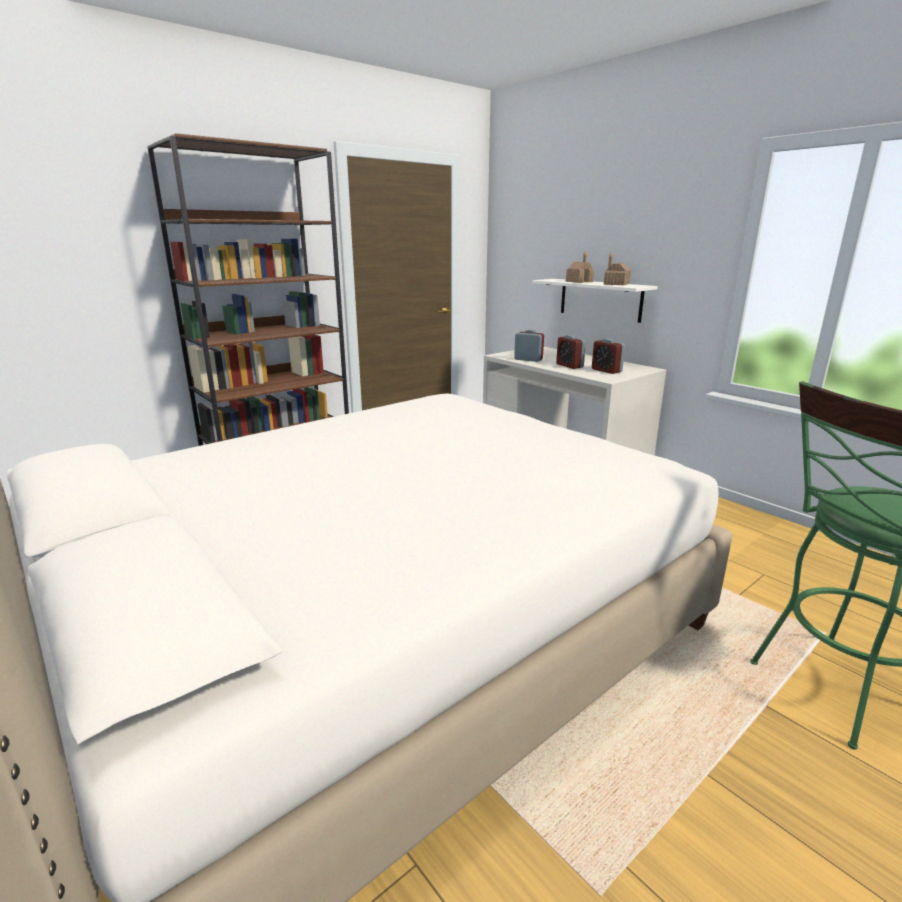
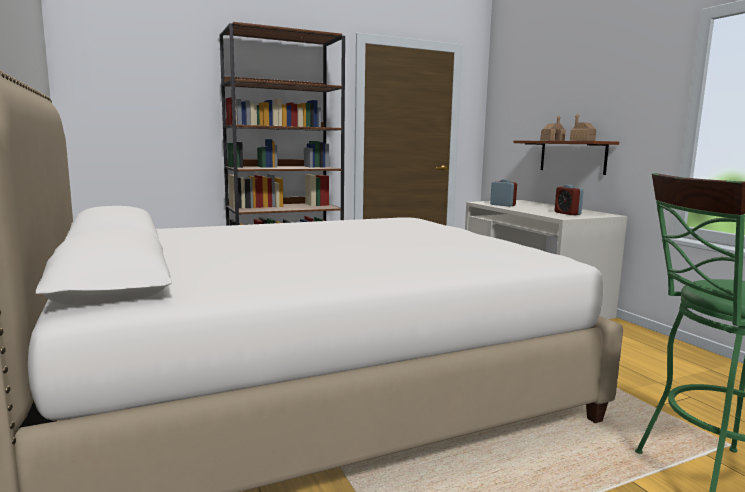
camera: 15 degrees right, 10 degrees down
(569, 366) = (536, 209): alarm clock -> none
(600, 299) = (572, 156): white shelf -> brown shelf

